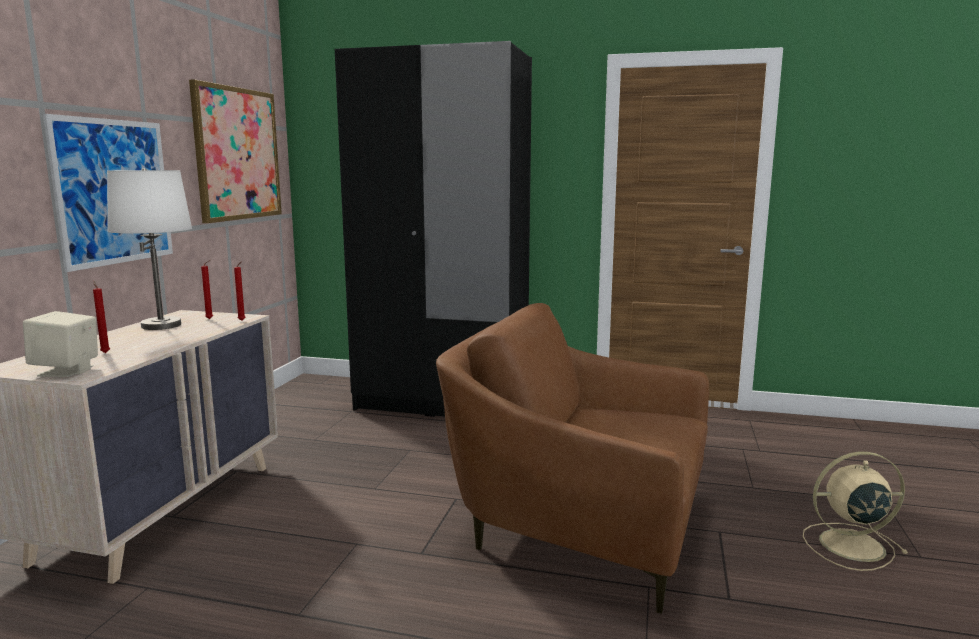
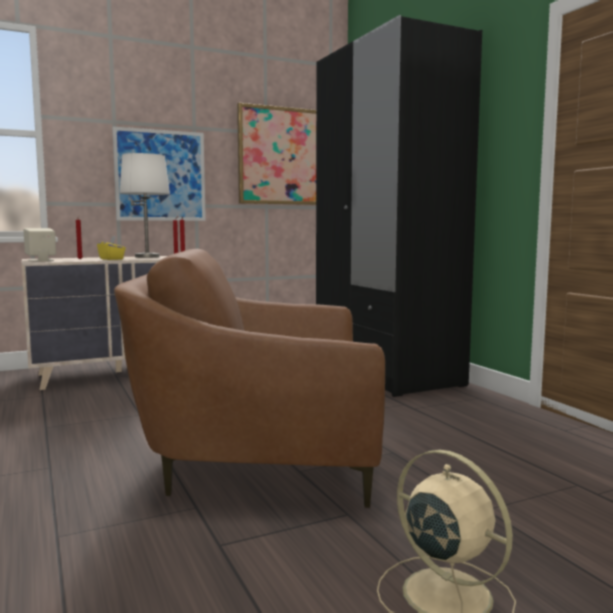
camera: 50 degrees right, 5 degrees down
(156, 342) = (112, 259): none -> yellow tissue box
(577, 527) = (258, 460): brown armchair -> brown armchair turned 75 degrees counterclockwise

